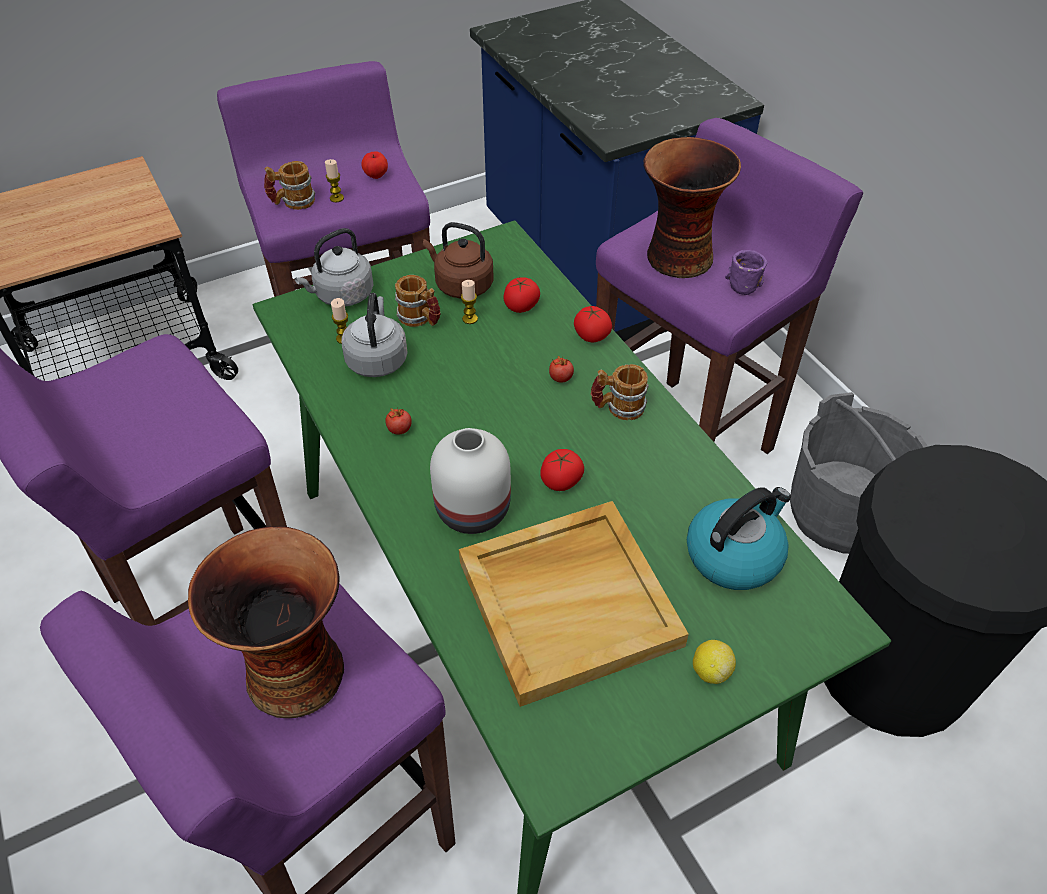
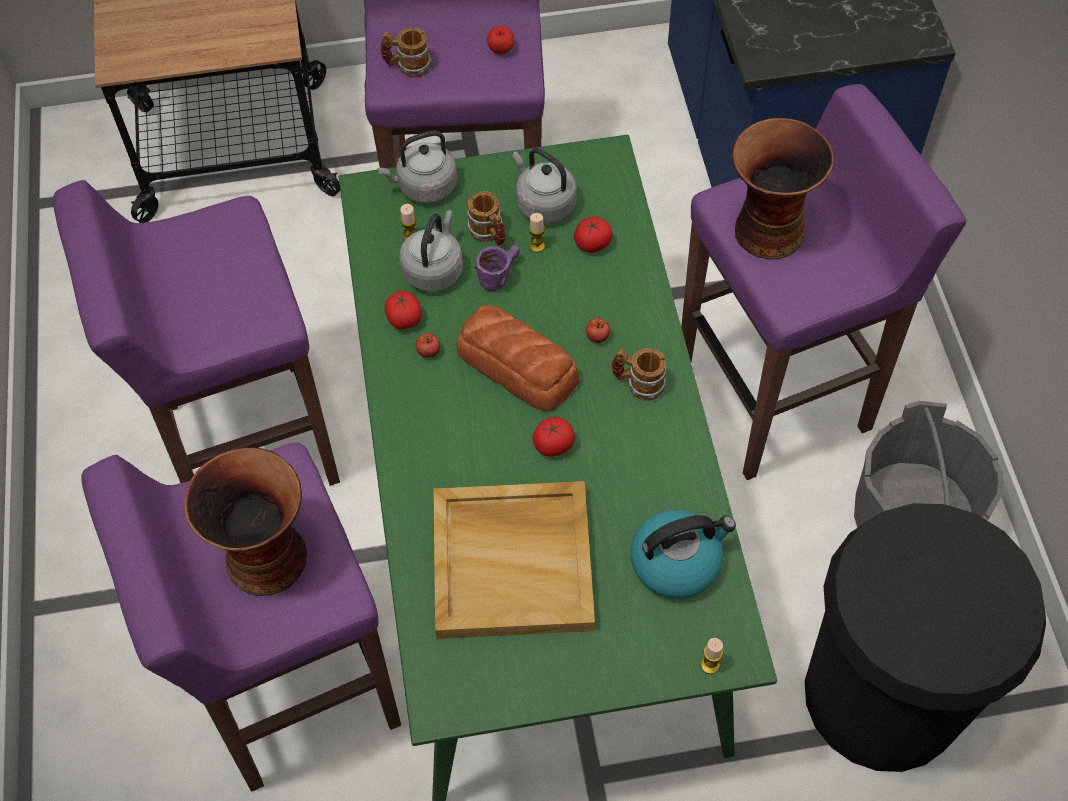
camera: 20 degrees right, 10 degrees up
(336, 198) = (452, 71): candle -> candle (710, 665)
(461, 285) = (543, 203): brown kettle -> grey kettle
(472, 511) = (463, 452): white vase -> none
(495, 421) = (518, 366): none -> bread
(591, 336) = (647, 297): tomato -> tomato (404, 319)
(710, 671) = (606, 658): lemon -> none
(743, 281) = (821, 277): purple mug -> purple mug (498, 273)

